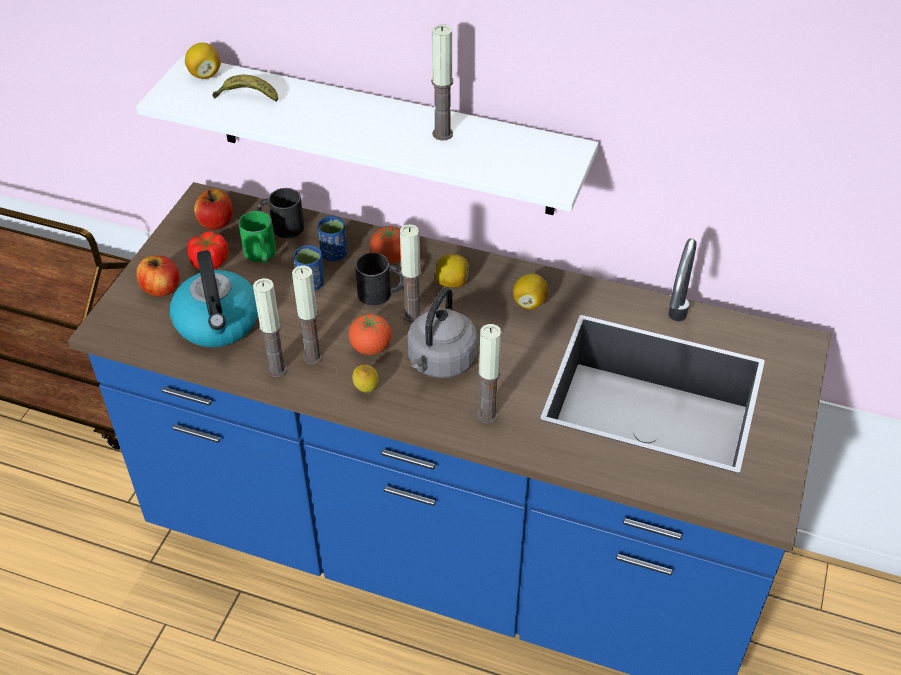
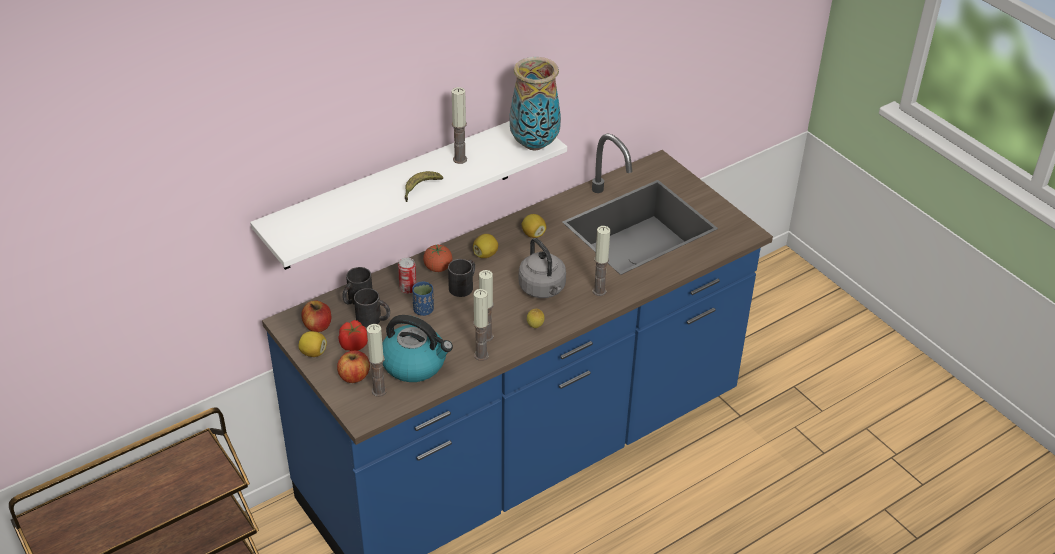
camera: 55 degrees left, 5 degrees down
(205, 74) = (286, 221): lemon -> lemon (313, 352)
(247, 97) = (333, 213): banana -> banana (420, 189)
(261, 255) = (373, 319): green mug -> black mug
(334, 254) = (408, 289): blue cup -> can
(371, 347) = (503, 310): tomato -> none
(412, 315) = (495, 282): candle -> candle (379, 391)
(540, 175) = (534, 144): none -> vase

